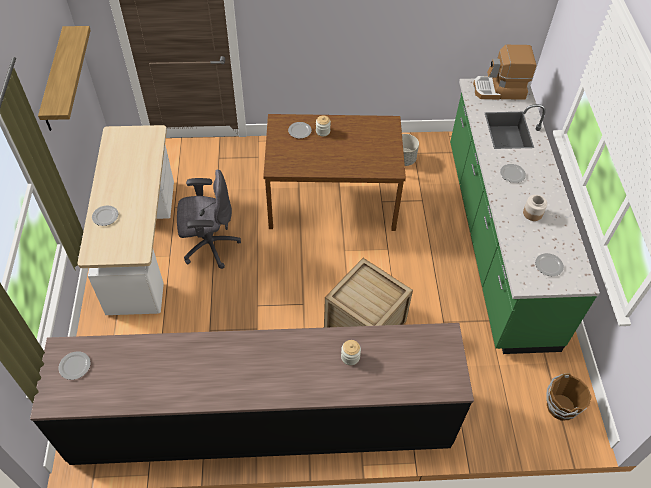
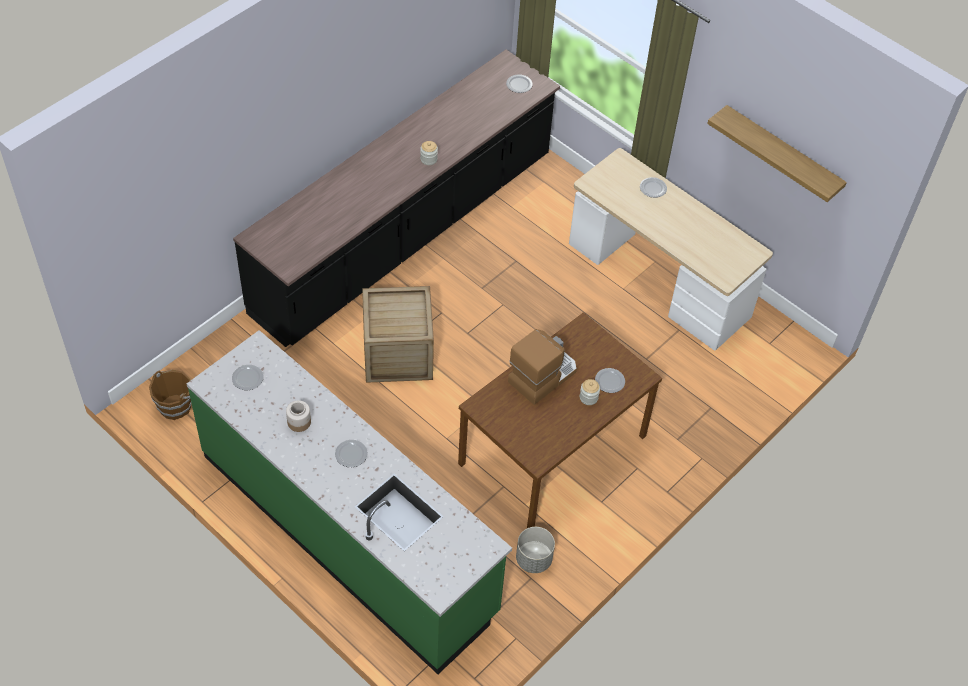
camera: 135 degrees right, 0 degrees up
(209, 245) = (603, 320): grey office chair -> none
(350, 357) = (346, 206): jar -> jar (428, 159)
(499, 90) = (454, 564): coffee machine -> coffee machine (542, 375)

